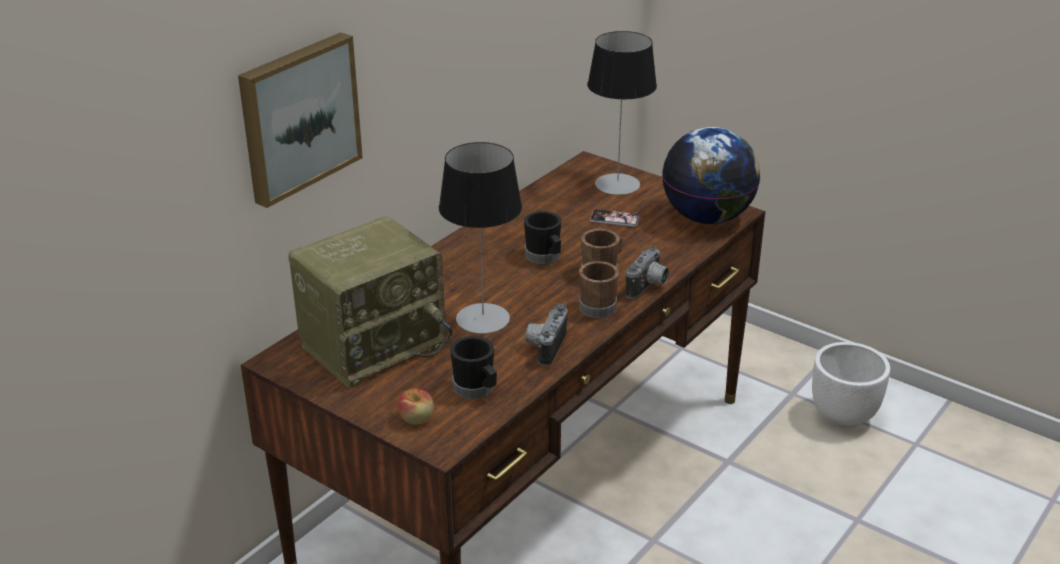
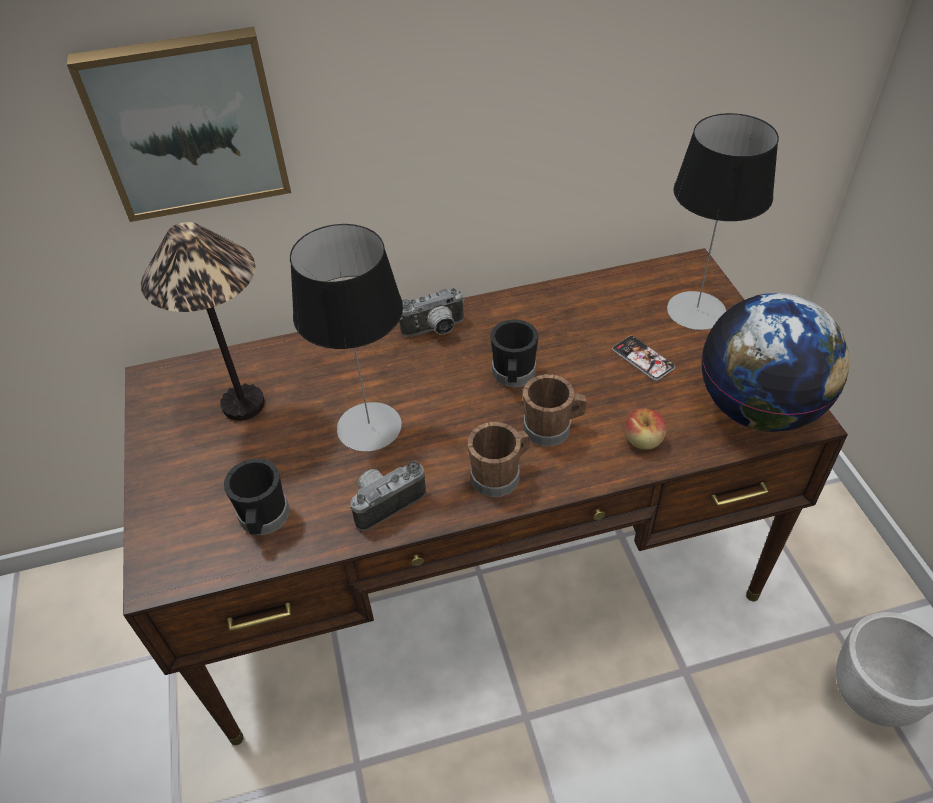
camera: 40 degrees right, 15 degrees up
(374, 344) = (244, 404): radio -> table lamp
(417, 418) = (176, 524): apple -> apple (643, 440)
(649, 287) = (582, 479): camera -> camera (435, 330)

